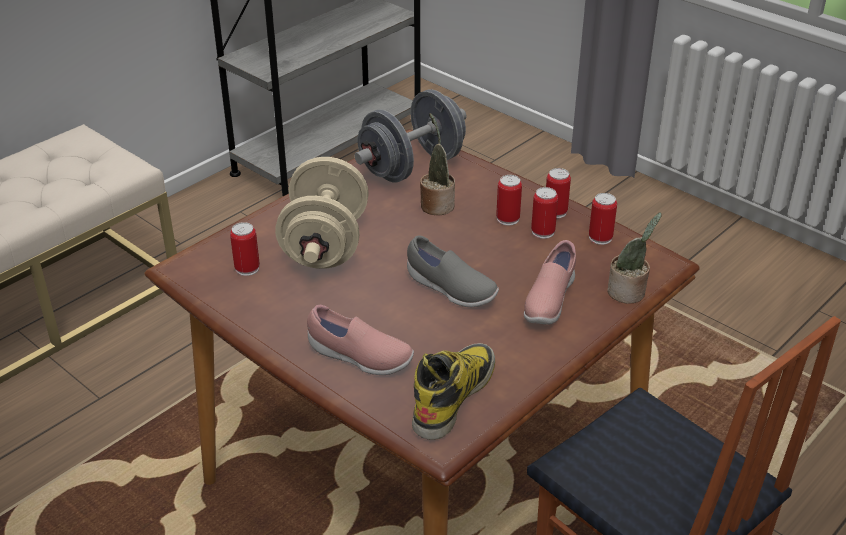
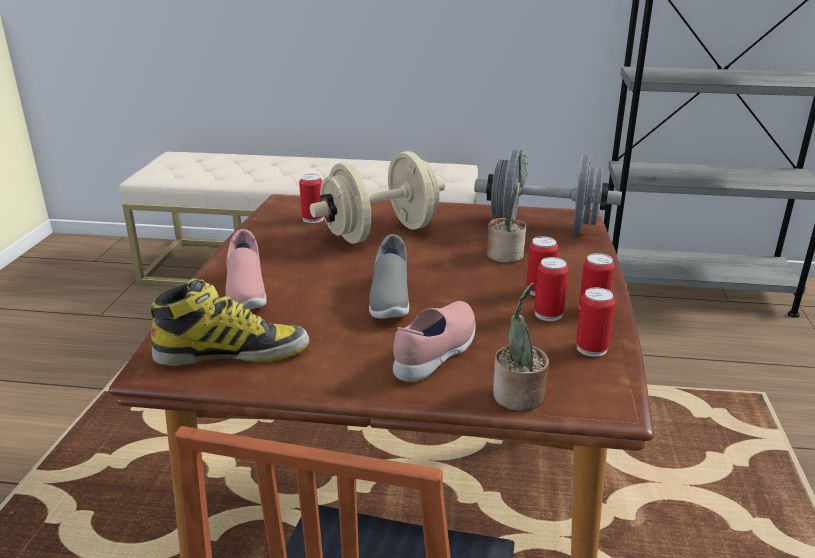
camera: 55 degrees right, 10 degrees down
(548, 301) = (437, 354): pink shoe -> pink shoe turned 135 degrees clockwise

